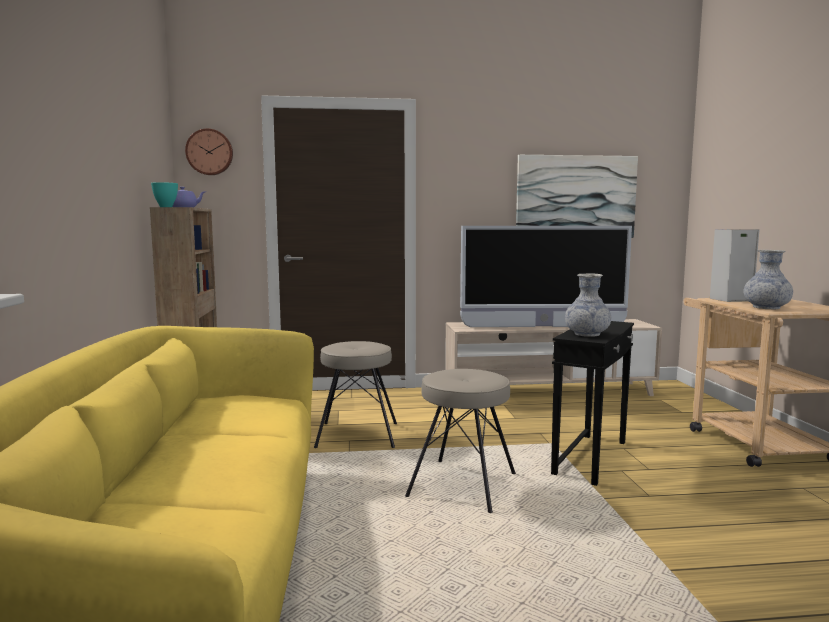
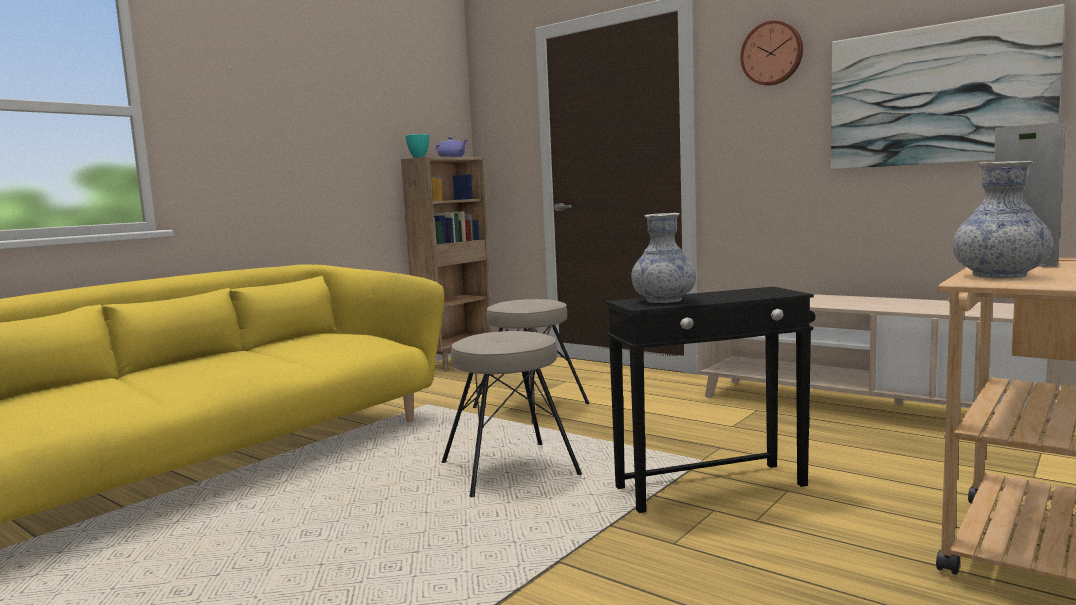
camera: 45 degrees right, 0 degrees up
(210, 152) = (496, 98): wall clock -> wall clock (772, 53)
(543, 326) = (838, 304): television -> none

